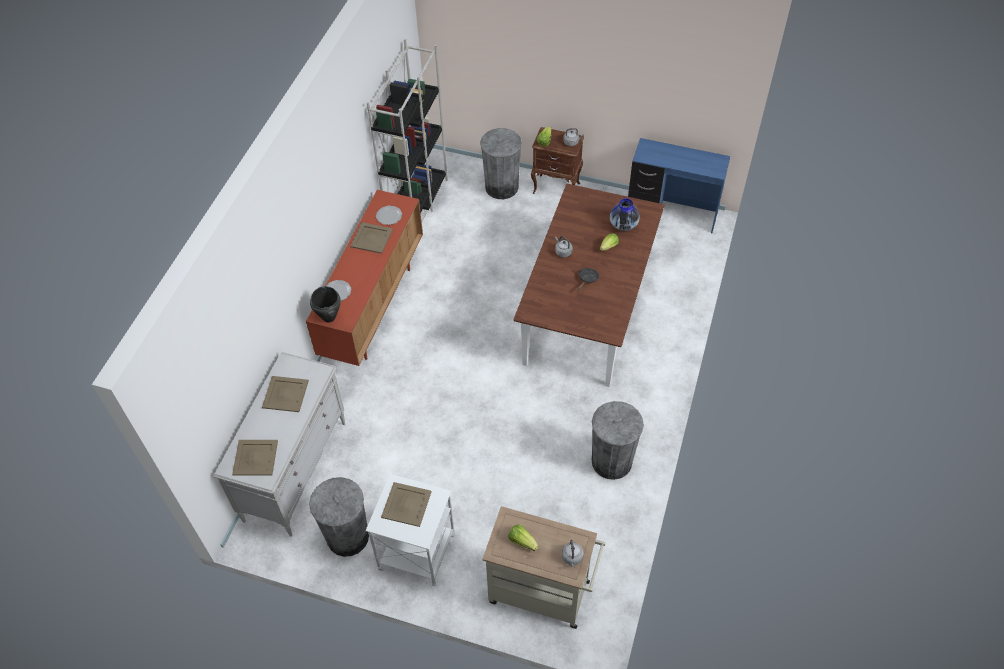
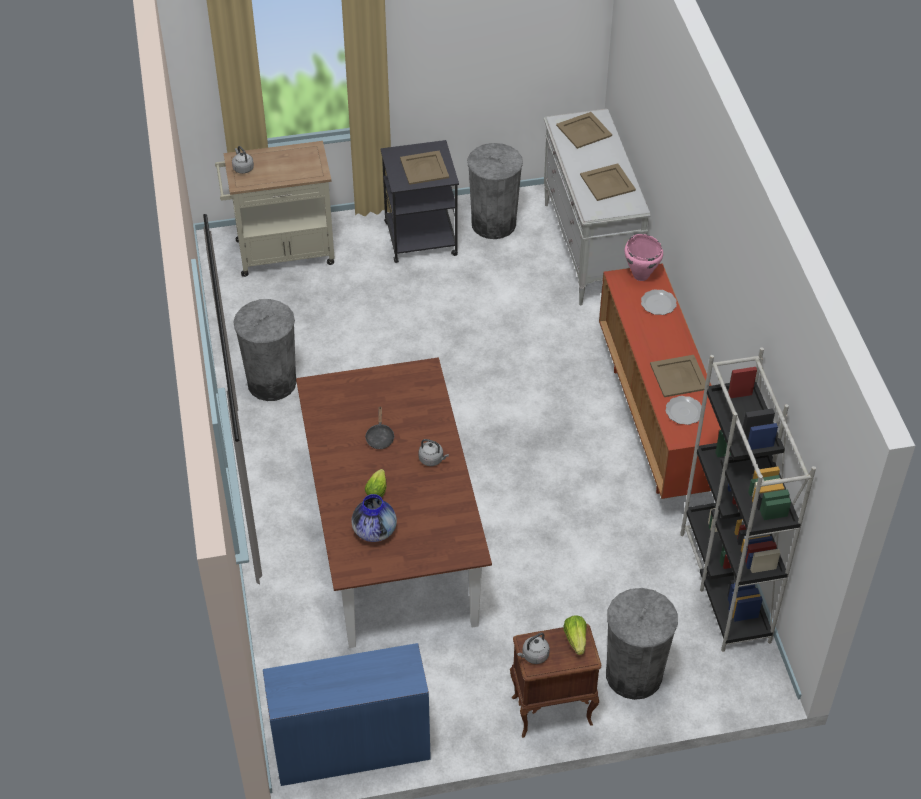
camera: 150 degrees right, 5 degrees down
(329, 318) = (641, 275): black cooking pot -> pink cooking pot
(415, 550) = (422, 238): white cart -> black cart
(522, 541) = (295, 163): lettuce -> none

